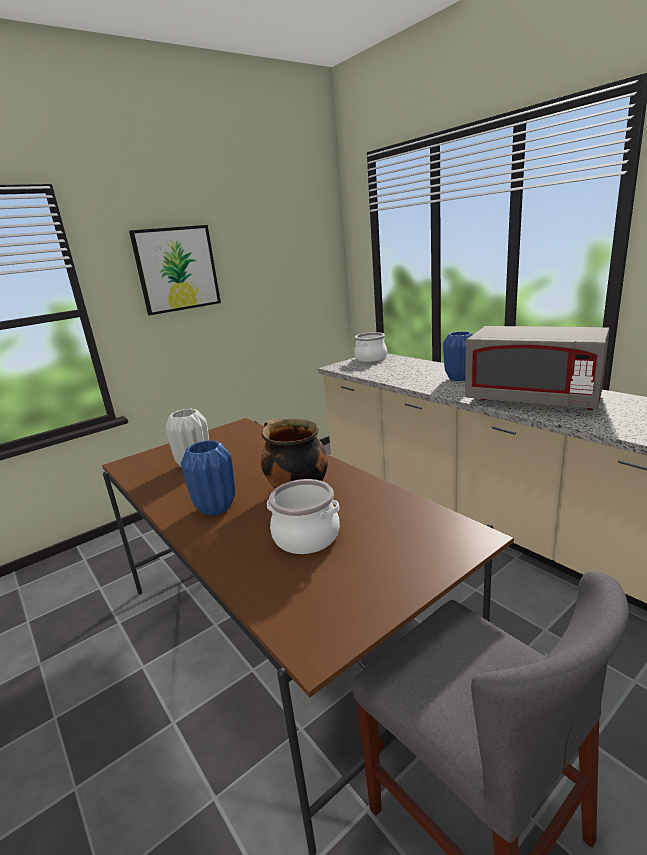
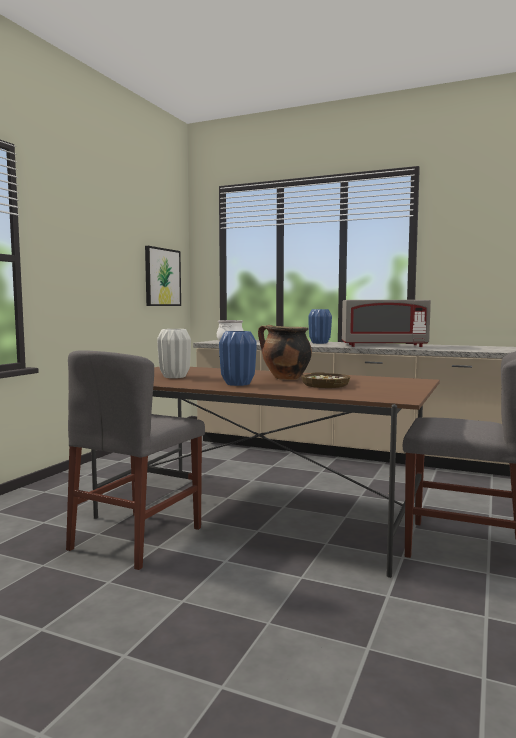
camera: 30 degrees left, 15 degrees down
(139, 643) = (137, 538): none -> grey chair
(177, 269) = (85, 241): picture -> picture (162, 277)
(306, 536) = (326, 385): cooking pot -> bowl

